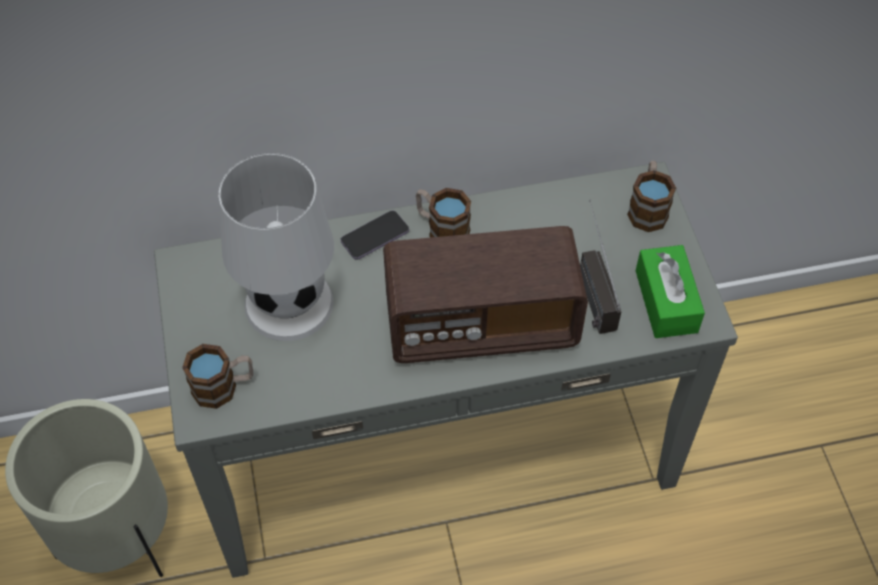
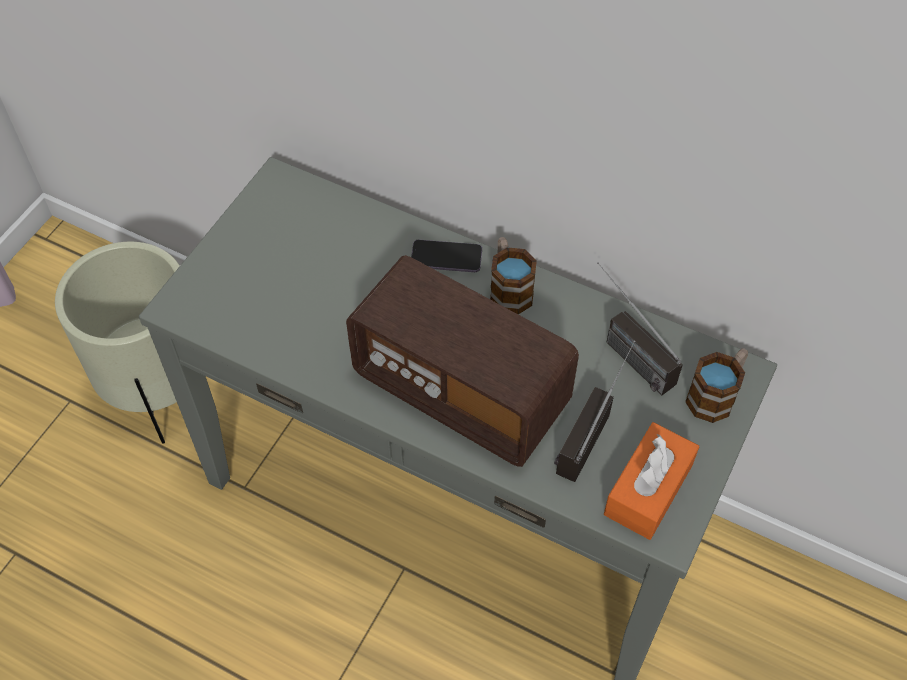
camera: 40 degrees right, 0 degrees up
(224, 386) = (214, 297): mug -> none
(288, 304) = (324, 265): white table lamp -> none
(561, 218) = (623, 350): none -> radio
(666, 301) = (648, 490): green tissue box -> orange tissue box

